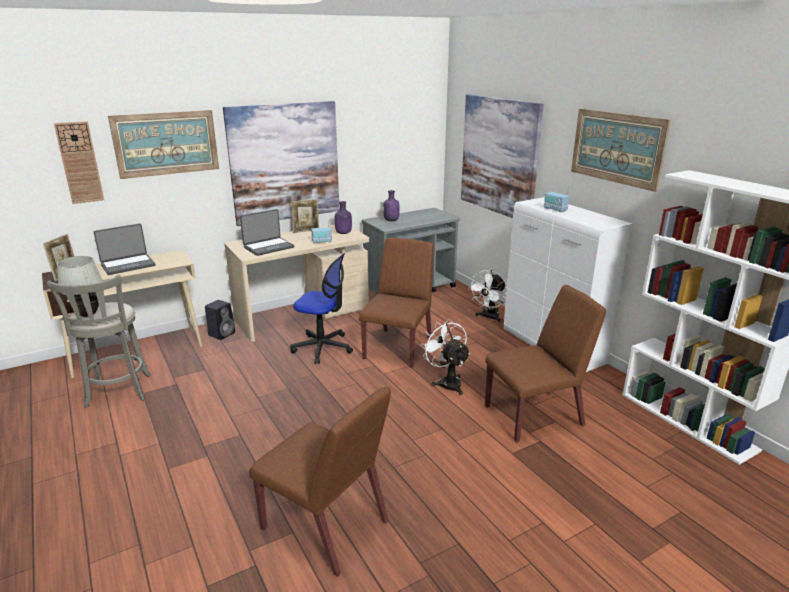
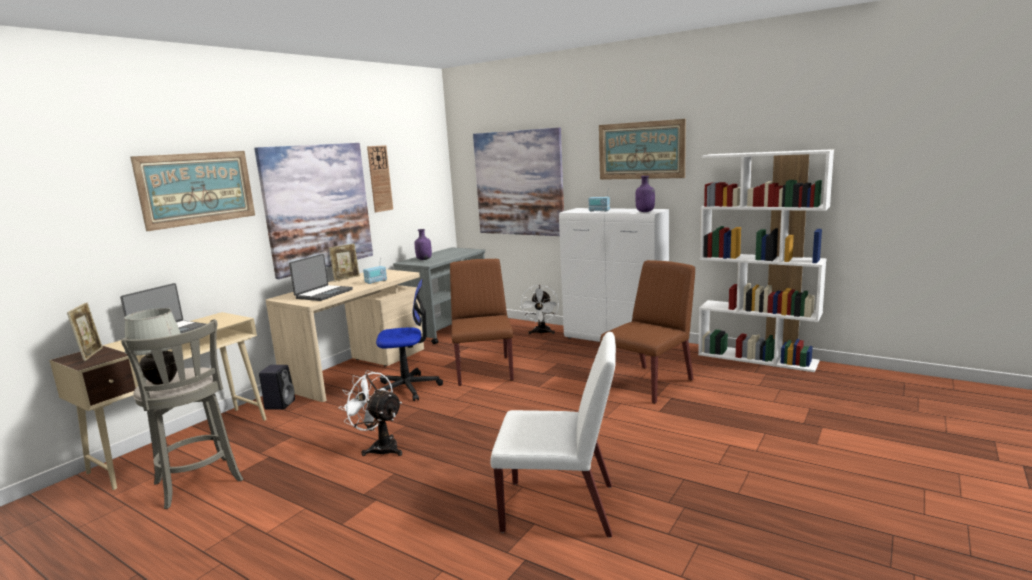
camera: 25 degrees left, 10 degrees down
(79, 163) = (97, 213): wall clock -> wall clock (379, 178)
(326, 526) = (560, 508): brown chair -> white chair
(343, 233) = (389, 274): purple bottle -> purple bottle (645, 212)
(447, 382) = (555, 382): white fan -> white fan (380, 447)

